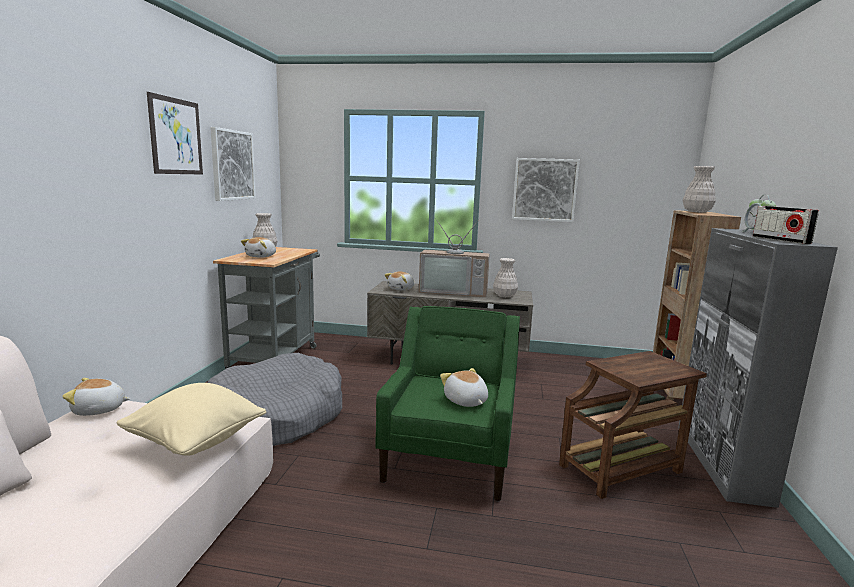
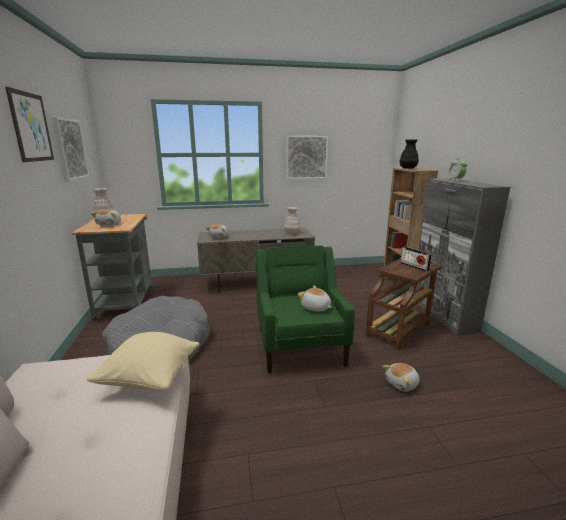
camera: 20 degrees left, 5 degrees up
(99, 410) = (39, 374): plush toy -> plush toy (402, 384)
(454, 291) = (257, 234): television -> none
(697, 212) = (408, 168): white vase -> black vase
(780, 240) = (478, 184): radio -> radio (414, 266)

